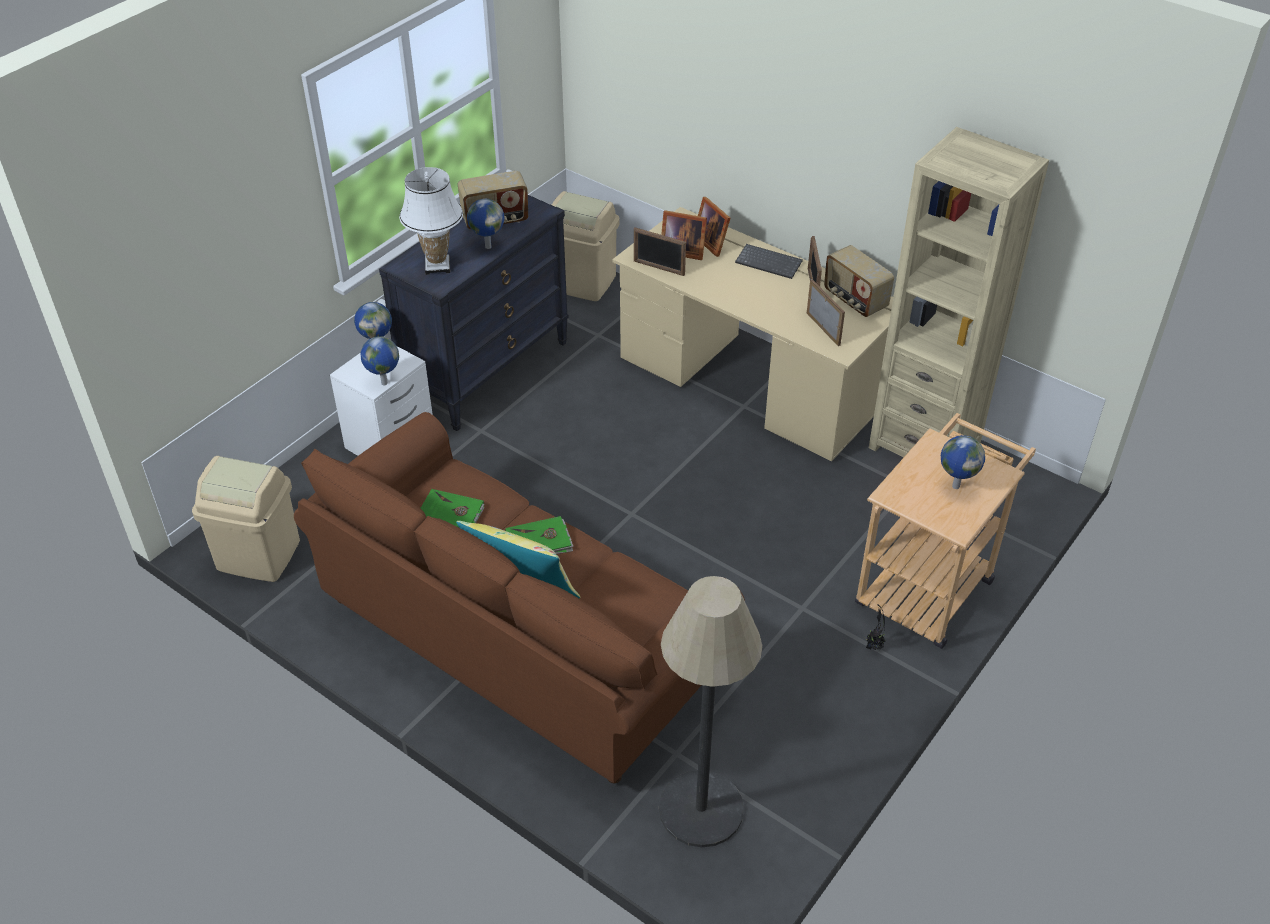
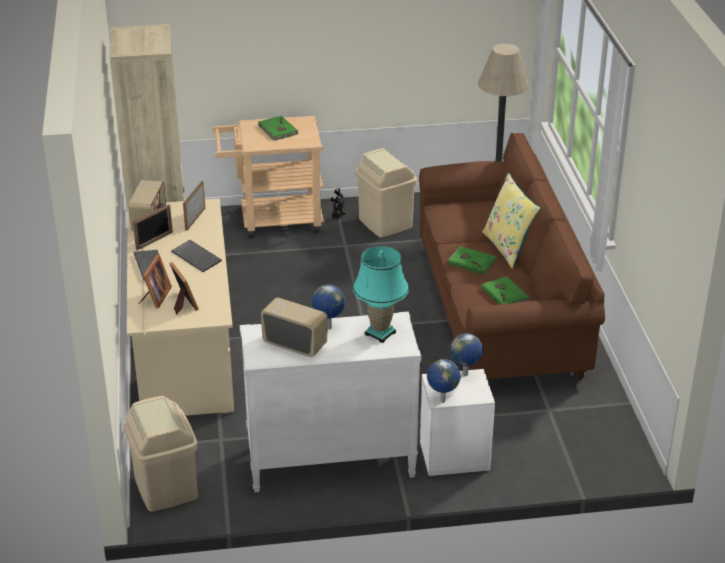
camera: 135 degrees left, 10 degrees down
(259, 554) = (610, 434): beige trash can -> beige trash can (385, 223)
(437, 266) = (380, 333): white table lamp -> turquoise table lamp
(487, 371) = (330, 463): black dresser -> white dresser
(659, 268) = (216, 301): picture frame -> none
(747, 294) = (197, 257): none -> keyboard
(955, 486) = (277, 130): globe -> green book

